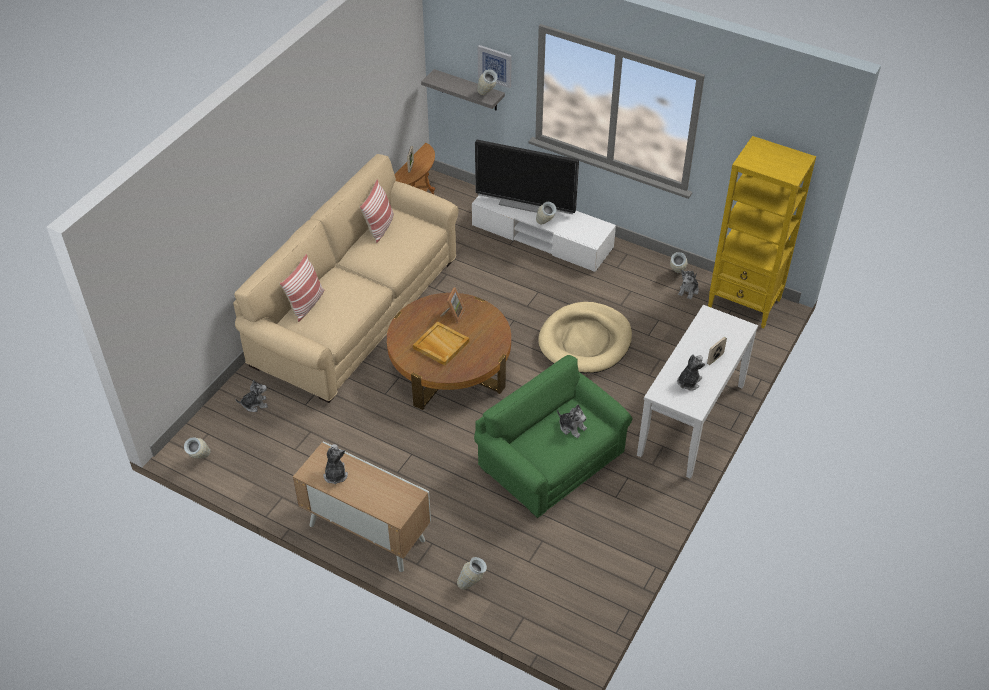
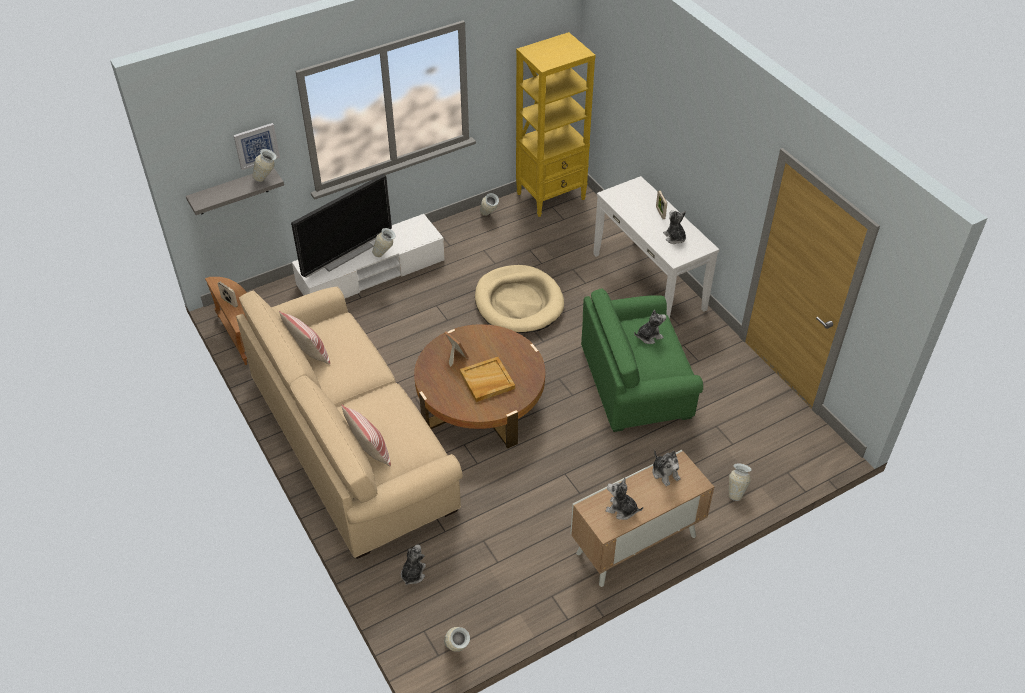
camera: 60 degrees left, 0 degrees up
(688, 291) = (512, 218): plush toy -> plush toy (665, 473)

